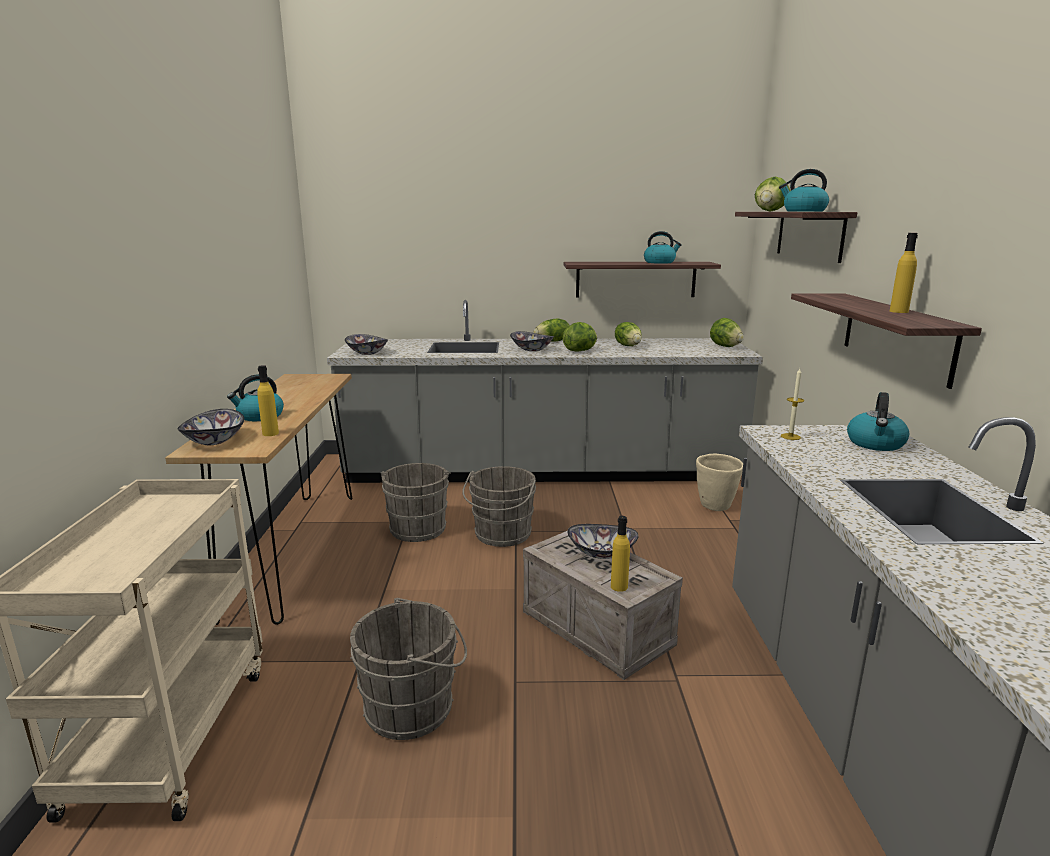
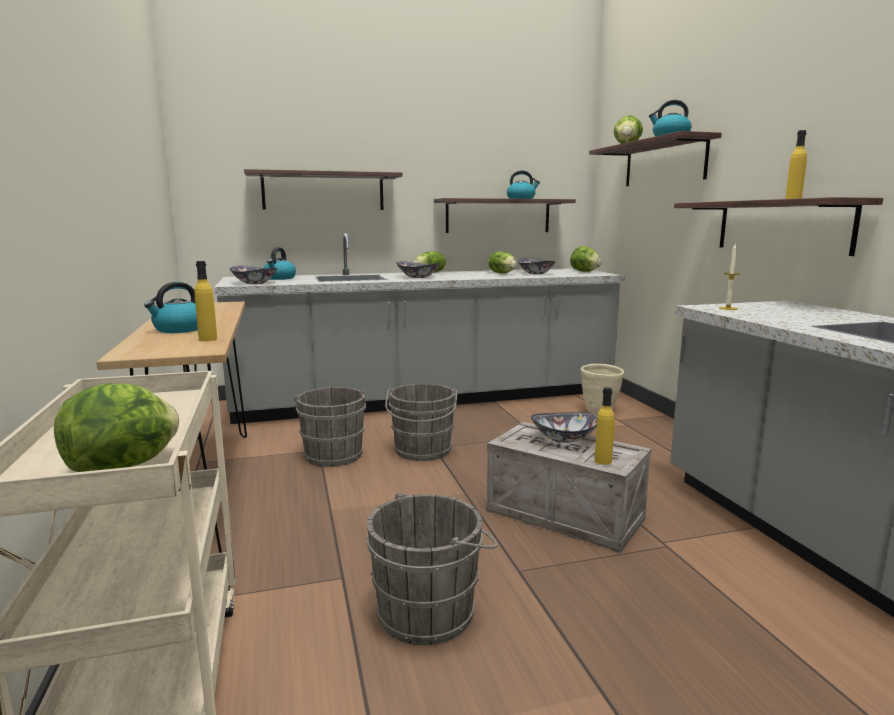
camera: 15 degrees left, 5 degrees down
(213, 441) = (145, 347): bowl -> bowl (535, 273)
(448, 255) = (323, 191): none -> shelf
(580, 351) = (464, 276): lettuce -> lettuce (124, 466)
(875, 444) = (799, 309): kettle -> kettle (279, 278)

